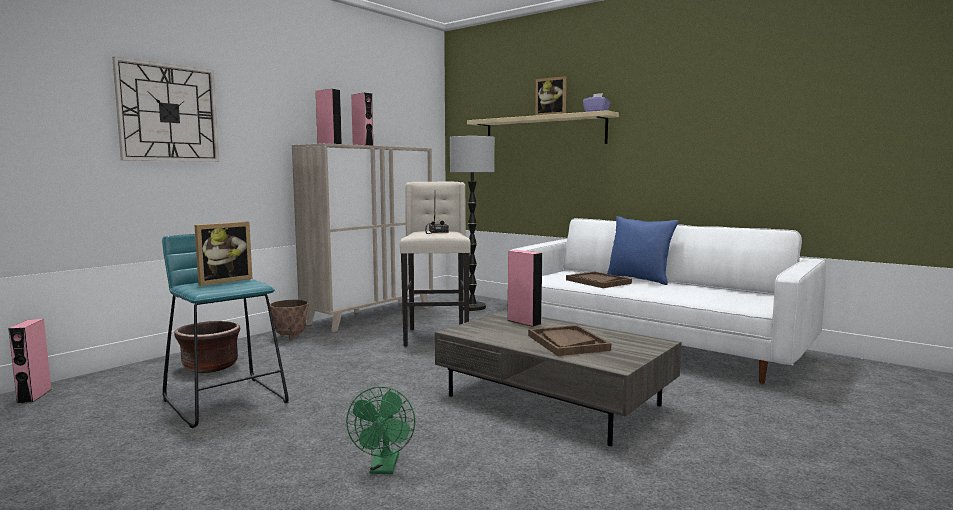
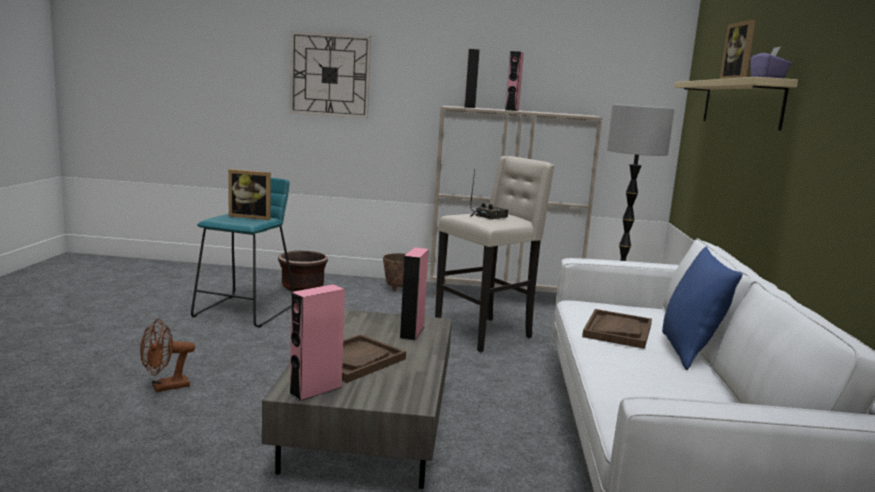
camera: 55 degrees right, 5 degrees up
(34, 396) = (209, 270): pink speaker -> pink speaker (316, 390)
(384, 468) = (165, 387): green fan -> brown fan

